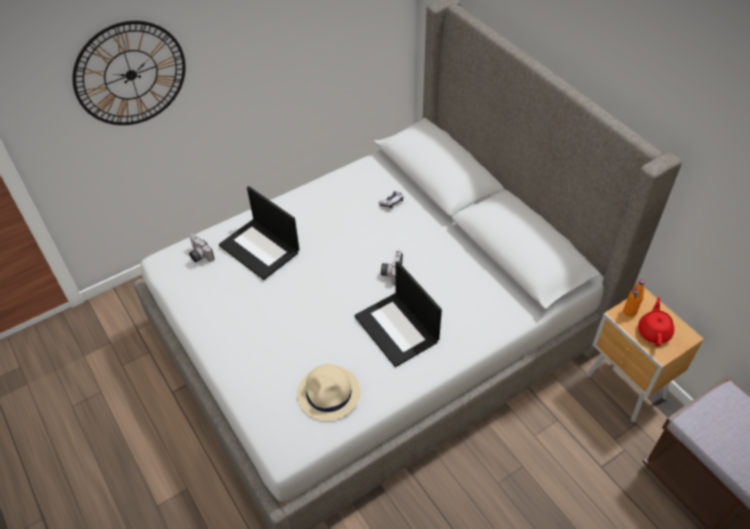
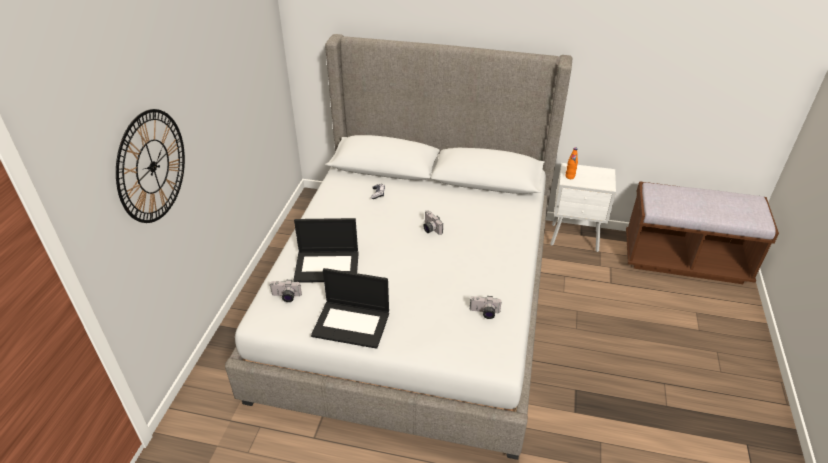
camera: 45 degrees left, 10 degrees down
(329, 393) = (484, 313): beige hat -> camera
(397, 329) = (475, 254): laptop -> laptop (352, 324)
(626, 389) = (575, 239): brown nightstand -> white nightstand
(654, 332) = (592, 179): red teapot -> none

